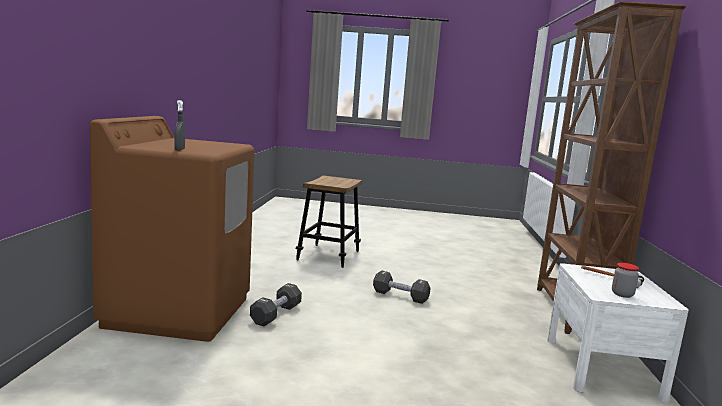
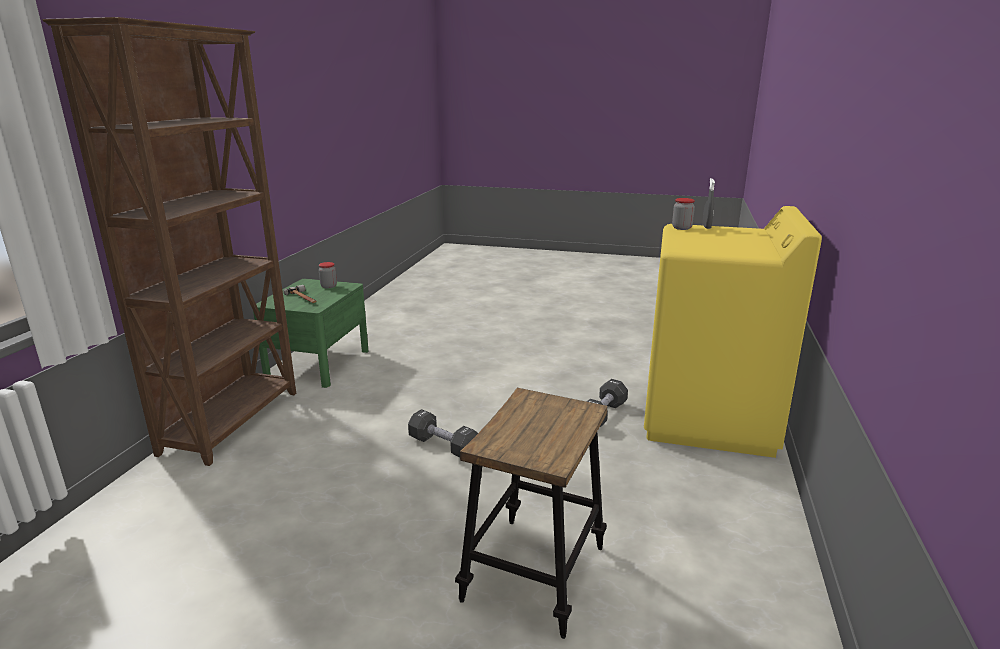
camera: 170 degrees left, 10 degrees up
(179, 311) = (708, 419): brown washing machine -> yellow washing machine
(208, 151) = (681, 228): none -> jar
(601, 367) = (318, 364): white nightstand -> green nightstand

